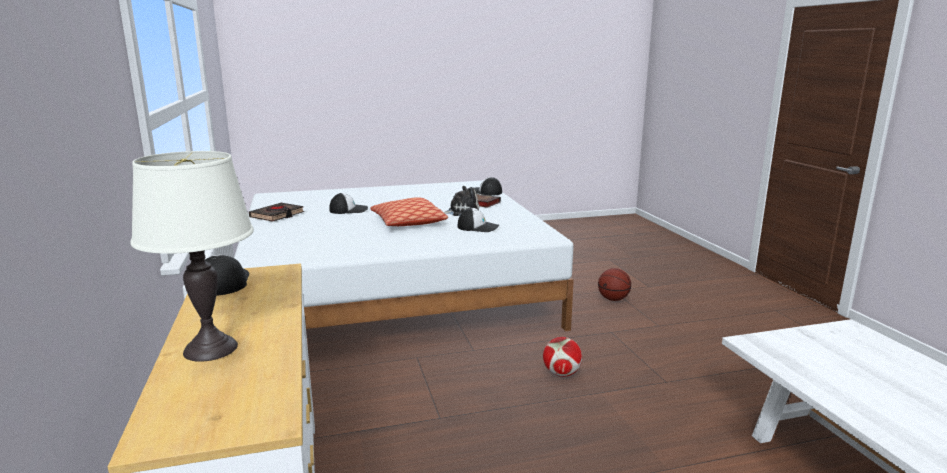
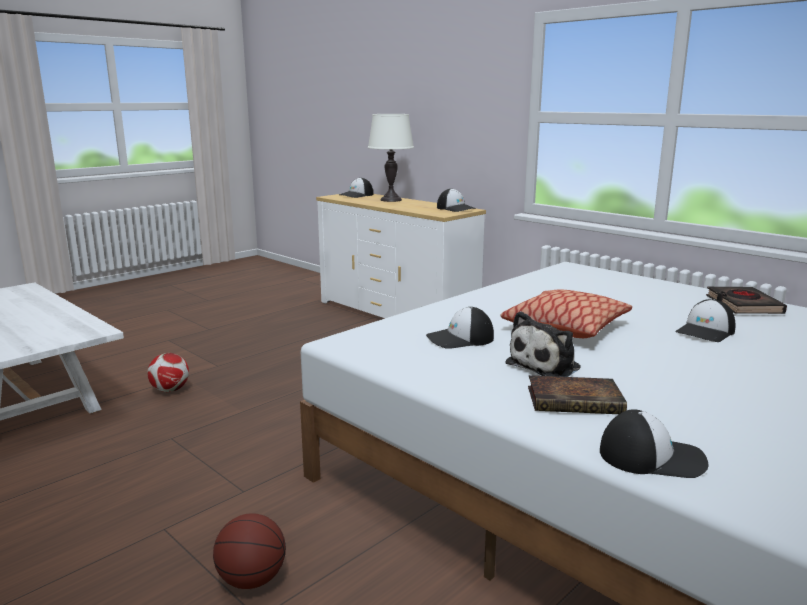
camera: 150 degrees right, 0 degrees up
(200, 411) = (356, 195): none -> cap
(561, 373) = (288, 418): football -> football (170, 390)

